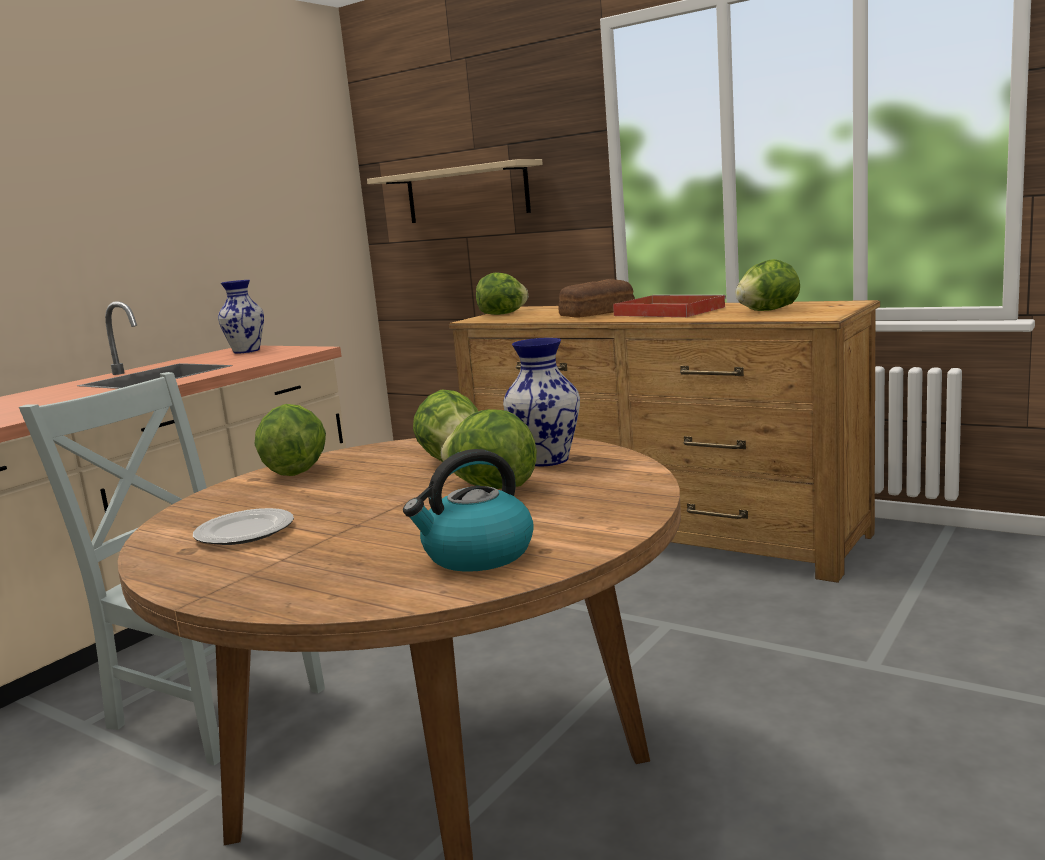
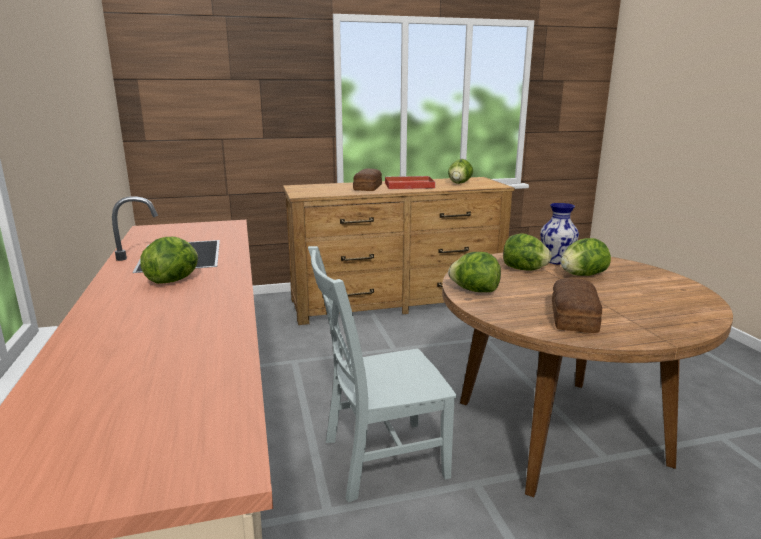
camera: 50 degrees left, 5 degrees up
(244, 532) = (572, 317): plate -> bread
(246, 351) = (168, 229): vase -> none
(466, 193) = (225, 109): beige shelf -> none
(477, 555) = (675, 297): kettle -> none
(503, 314) = (302, 190): lettuce -> lettuce (174, 280)

